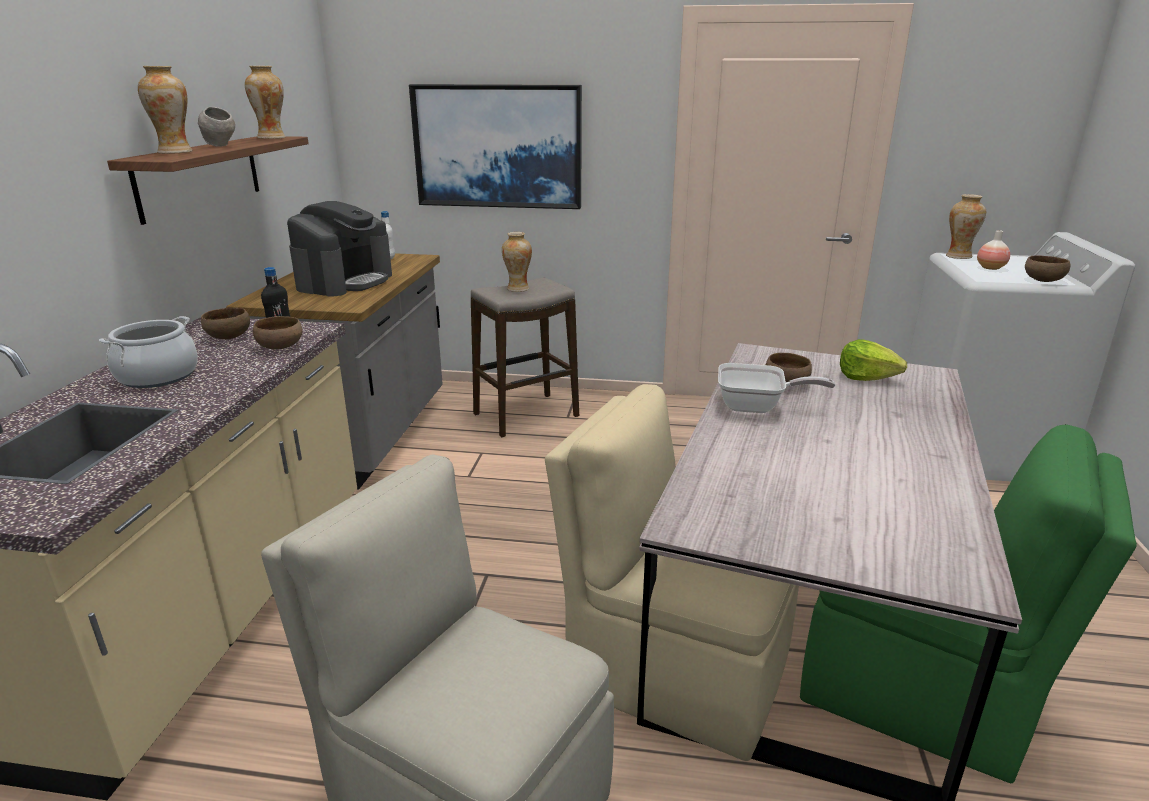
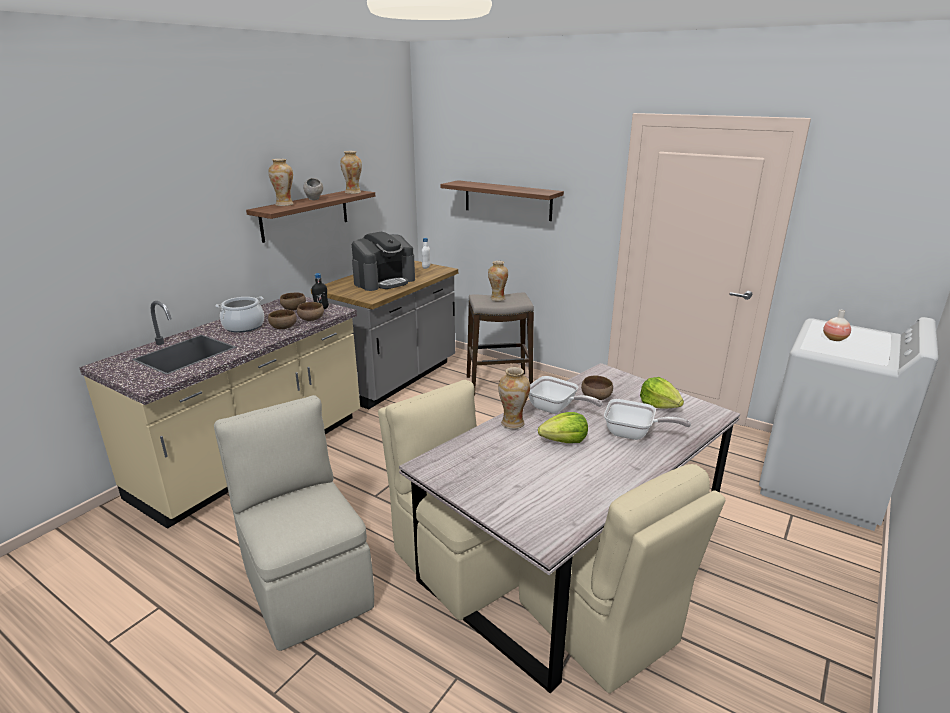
camera: 25 degrees right, 0 degrees up
(498, 146) = (507, 200): picture -> shelf
(818, 444) = (564, 441): none -> lettuce
(884, 416) = (634, 434): none -> frying pan
(917, 693) = (599, 625): green chair -> beige chair
(958, 256) = (824, 324): vase -> vase (512, 423)
(1042, 280) = (862, 357): brown bowl -> brown bowl (283, 327)

